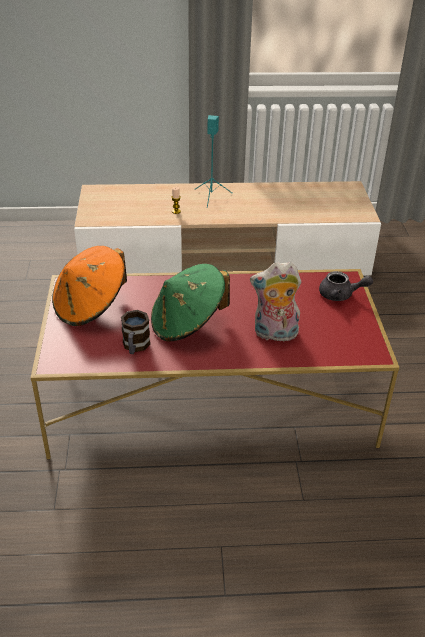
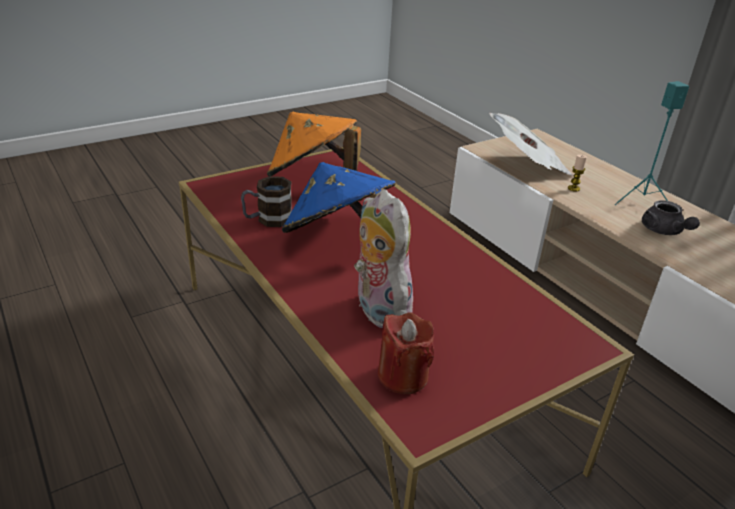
camera: 60 degrees right, 5 degrees down
(131, 213) = (527, 165): none -> newspaper
(187, 324) = (338, 240): green hat -> blue hat
(336, 346) = (402, 376): none -> red candle
(340, 295) = (537, 350): grey teapot -> grey teapot (664, 231)

